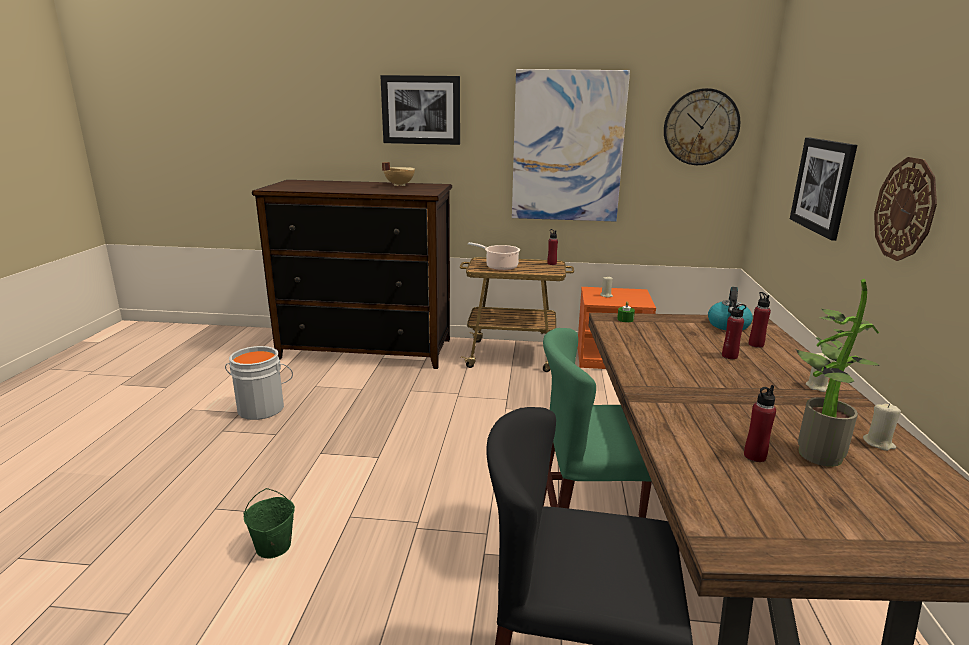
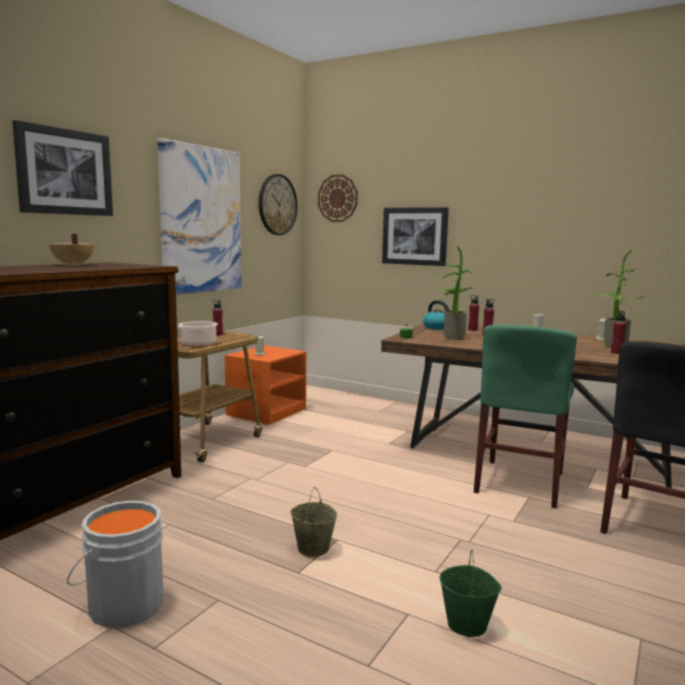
camera: 65 degrees left, 10 degrees down
(358, 450) = (312, 548): none -> beige bucket
(669, 339) = (451, 337): none -> potted plant
(905, 209) = (511, 236): wall clock -> wall clock (337, 198)

